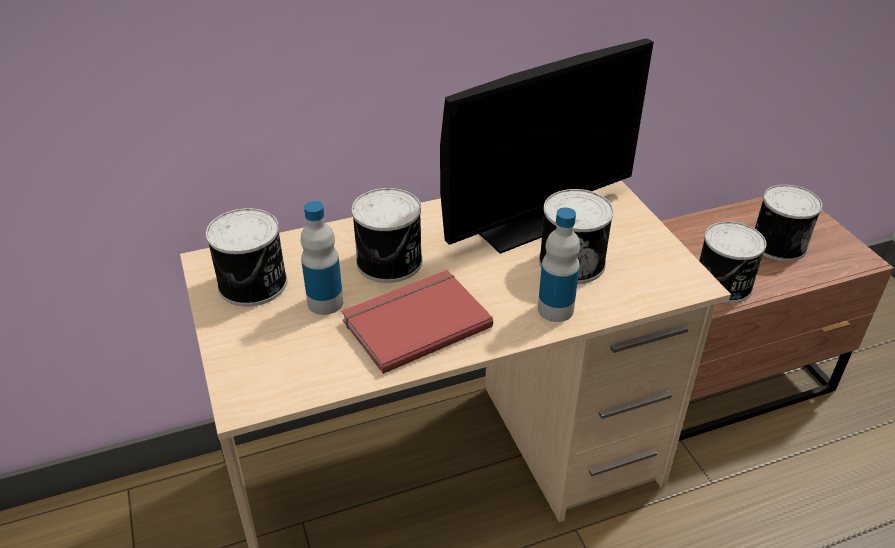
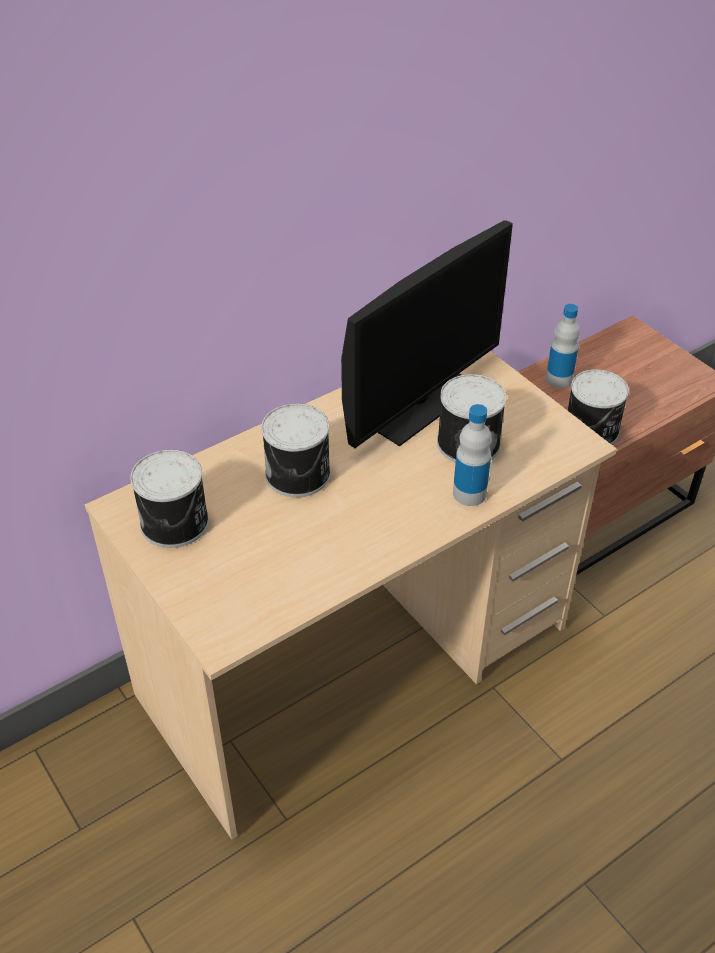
camera: 15 degrees left, 5 degrees up
(325, 302) = (254, 528): bottle -> bottle (559, 379)
(414, 322) = (346, 531): red book -> none
(777, 244) = (629, 378): can -> none

